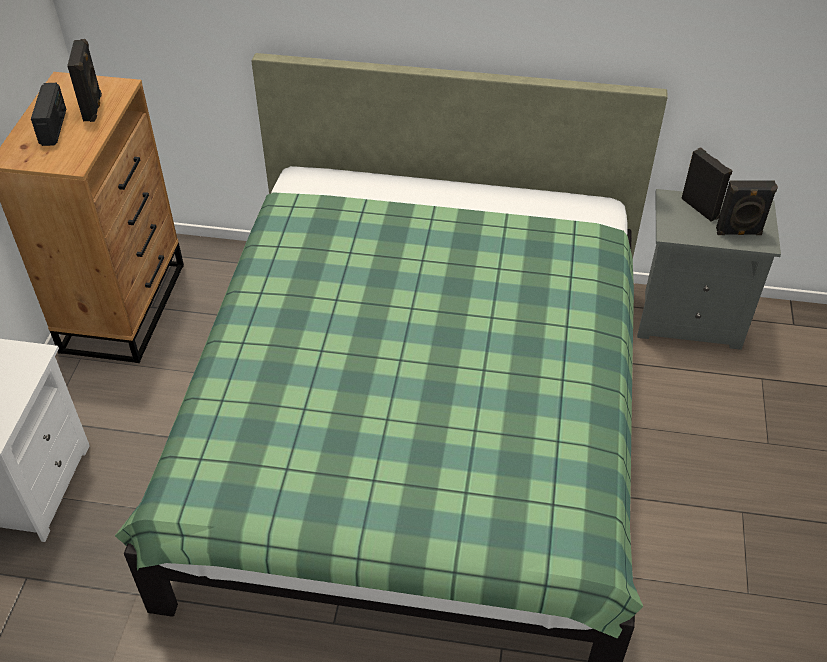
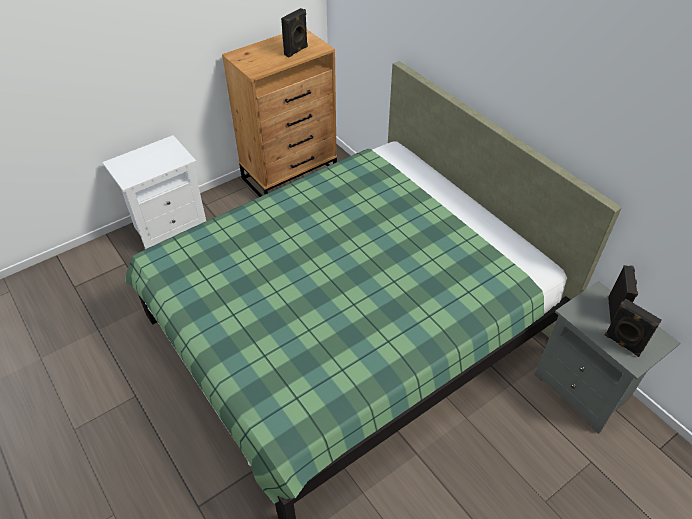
camera: 45 degrees right, 0 degrees up
(54, 127) = (269, 51): radio -> none

